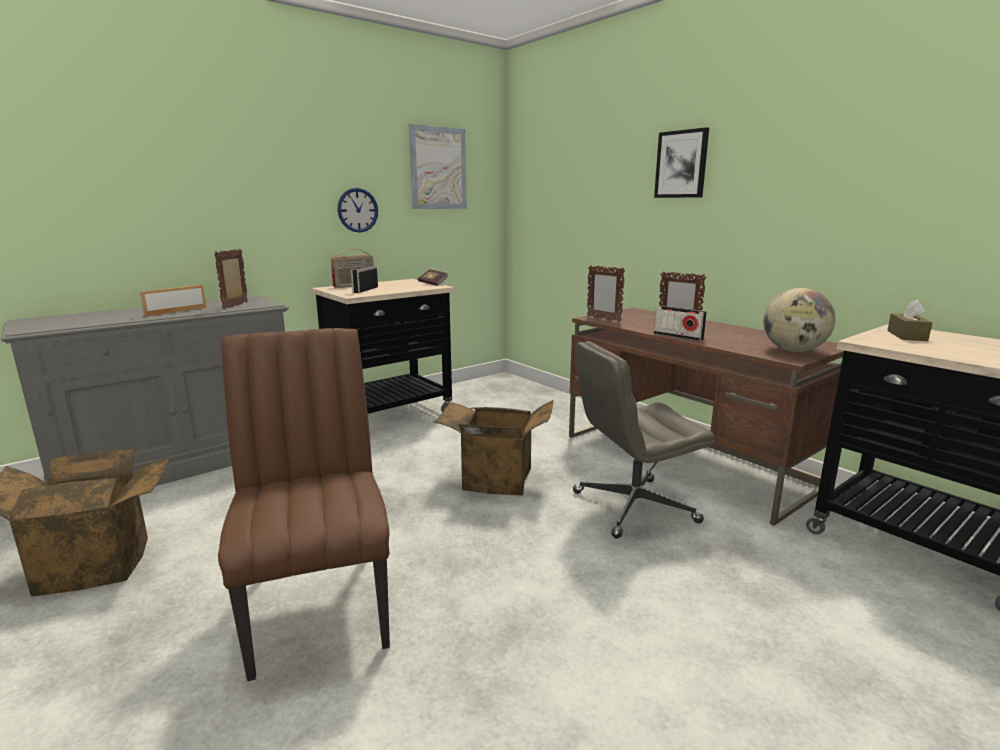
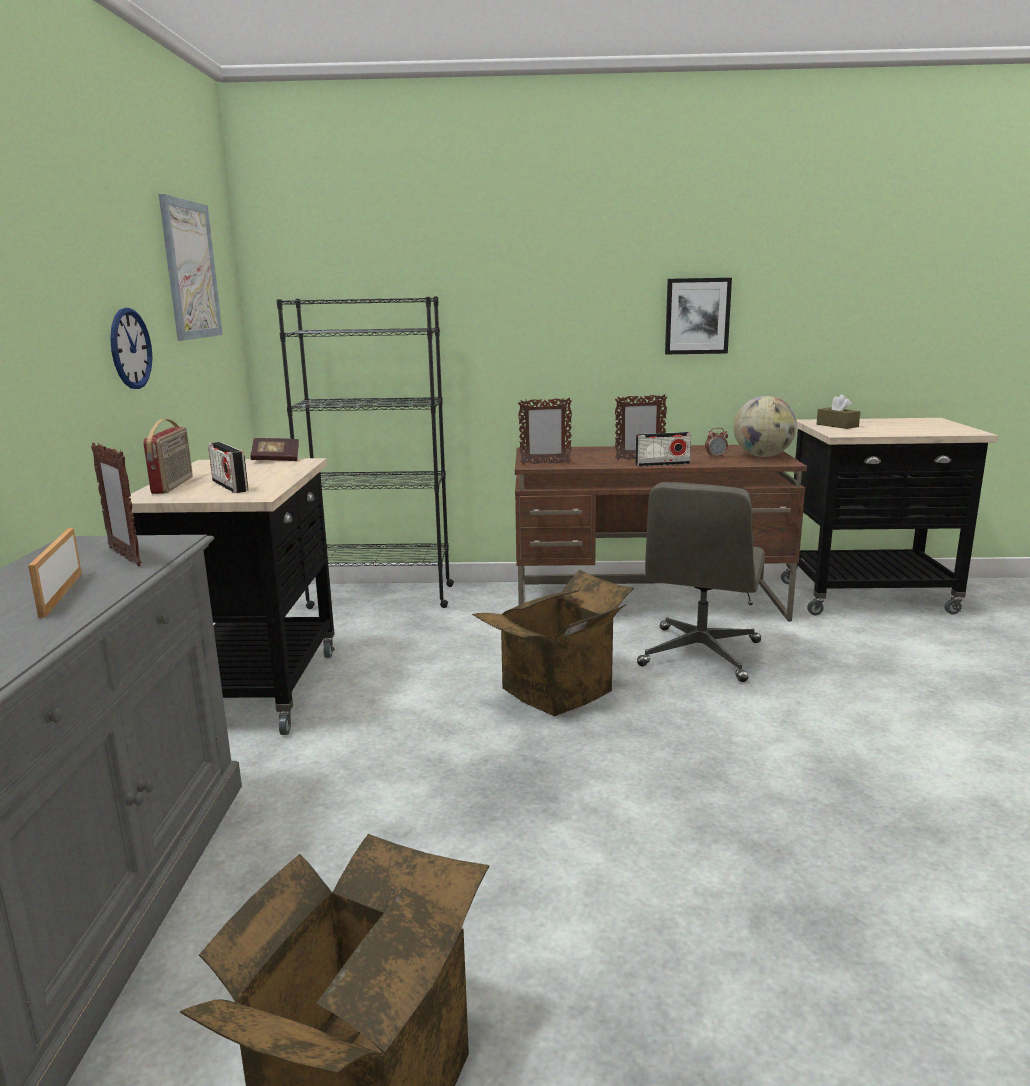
camera: 50 degrees left, 0 degrees up
(319, 608) = (710, 881): brown chair -> none
(535, 395) = (381, 596): none -> black bookcase
(681, 164) = (562, 273): picture -> picture (697, 316)
(745, 342) = (715, 457): none -> alarm clock

